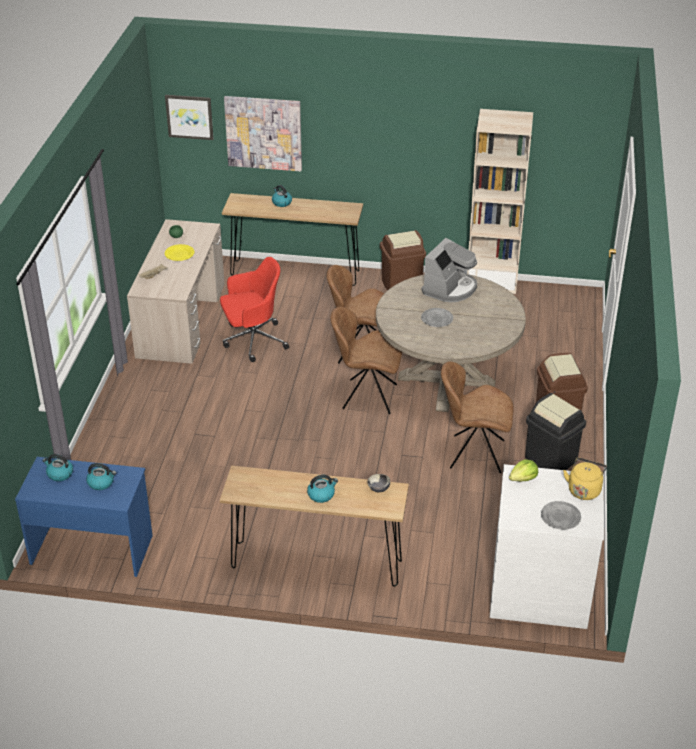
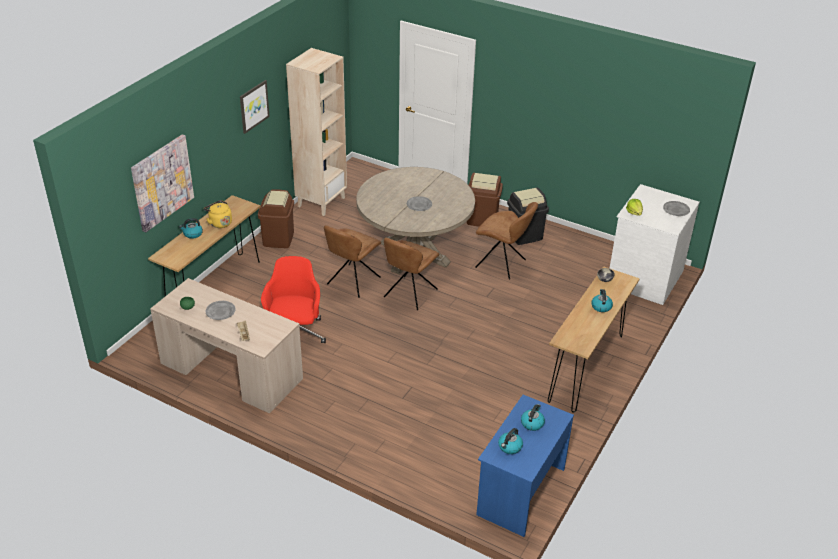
camera: 70 degrees left, 0 degrees up
(179, 254) = (220, 312): yellow plate -> grey plate
(189, 116) = (107, 208): picture -> picture (253, 106)
(450, 288) = (384, 189): coffee machine -> none
(474, 454) = (502, 264): brown chair -> brown chair turned 90 degrees counterclockwise
(584, 489) = (653, 194): yellow kettle -> yellow kettle (219, 223)

